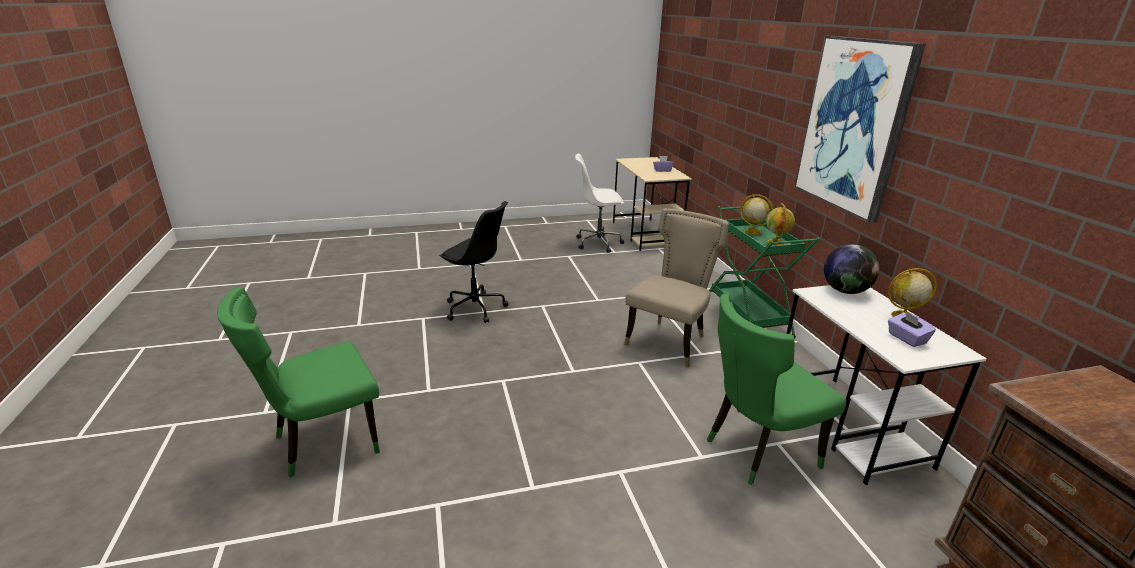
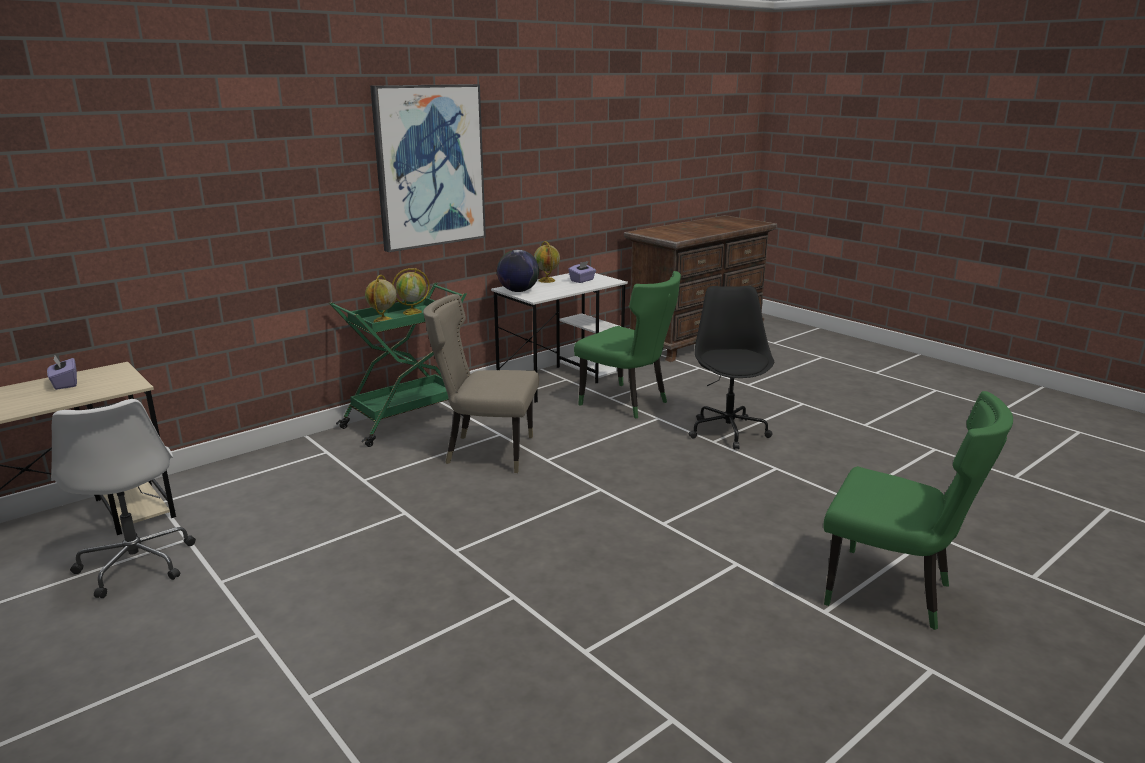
camera: 115 degrees left, 5 degrees down
(476, 309) = (510, 607): black office chair -> black office chair (727, 431)

